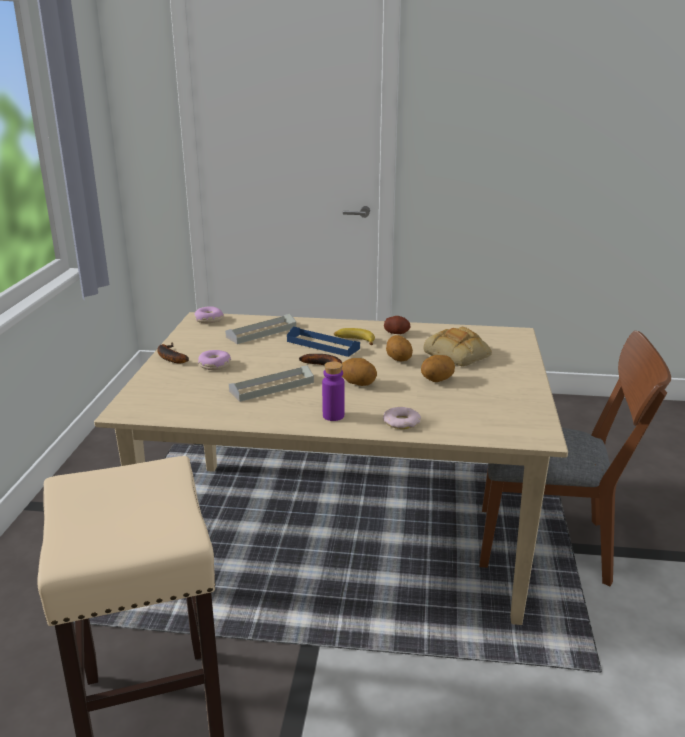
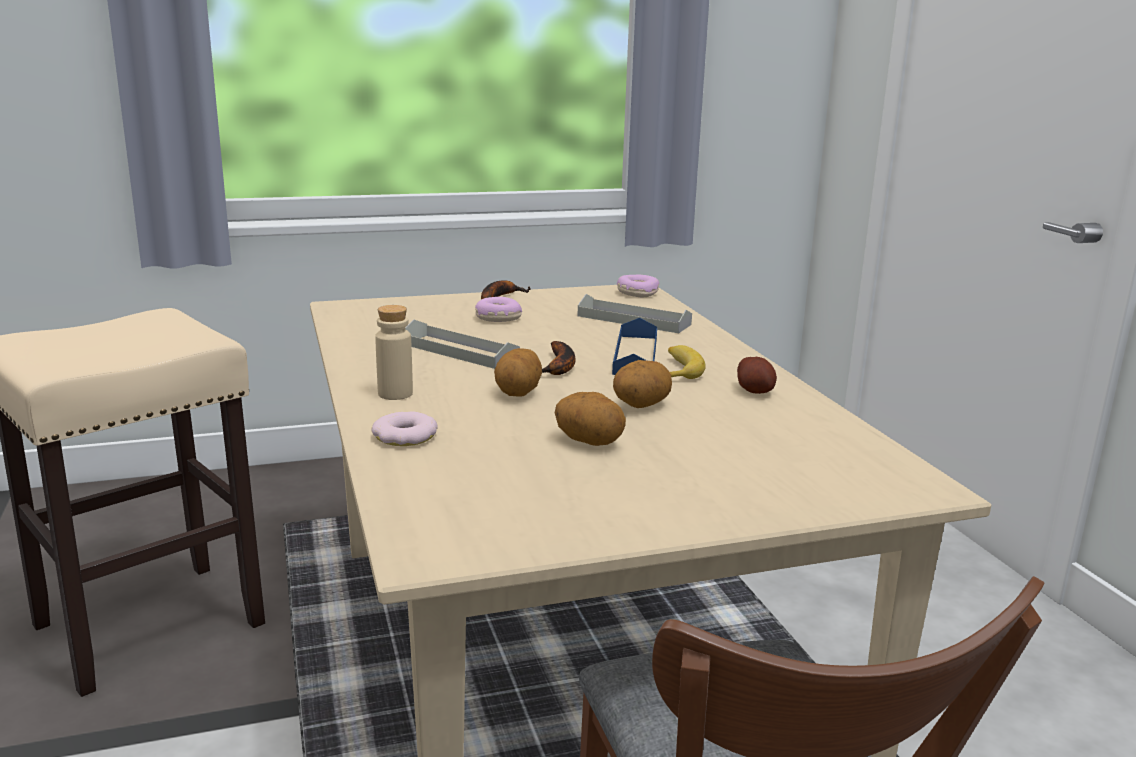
camera: 65 degrees right, 5 degrees down
(333, 416) = (395, 394): purple bottle -> beige bottle
(458, 354) = (727, 446): bread -> none

